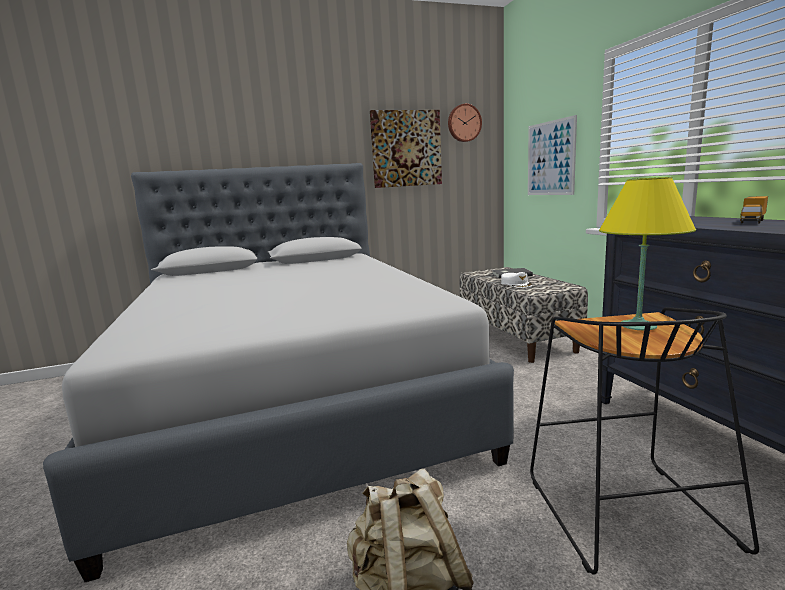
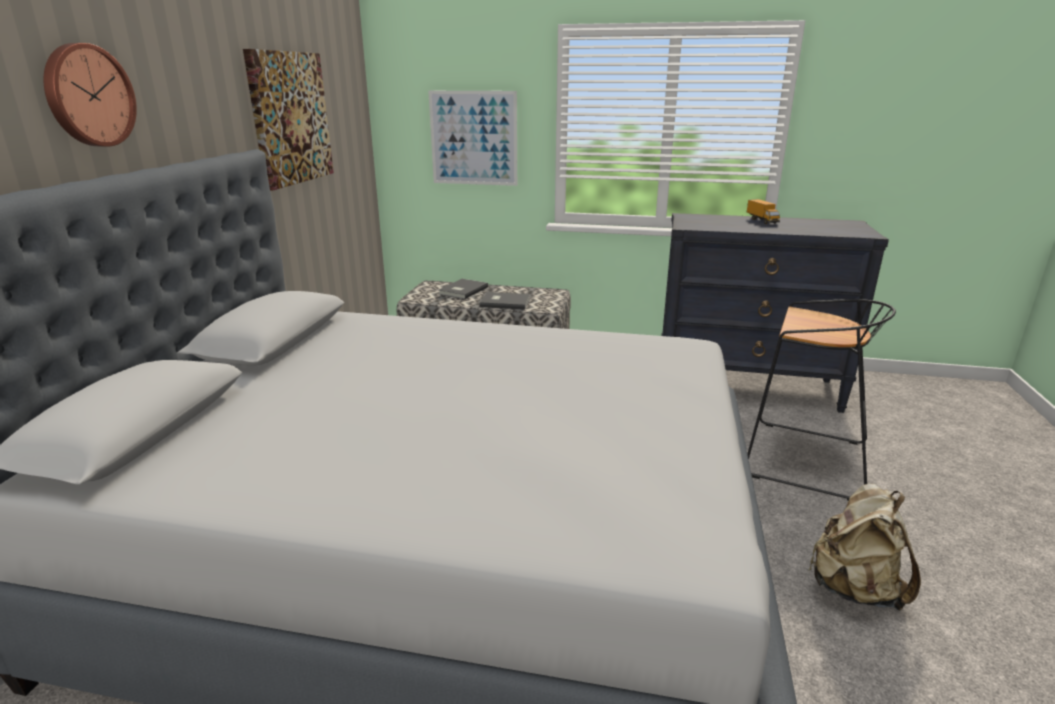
camera: 60 degrees left, 10 degrees up
(464, 123) = (337, 75): wall clock -> wall clock (88, 96)
(516, 284) = (504, 302): white cap -> grey book
(637, 326) = (816, 321): yellow table lamp -> none

